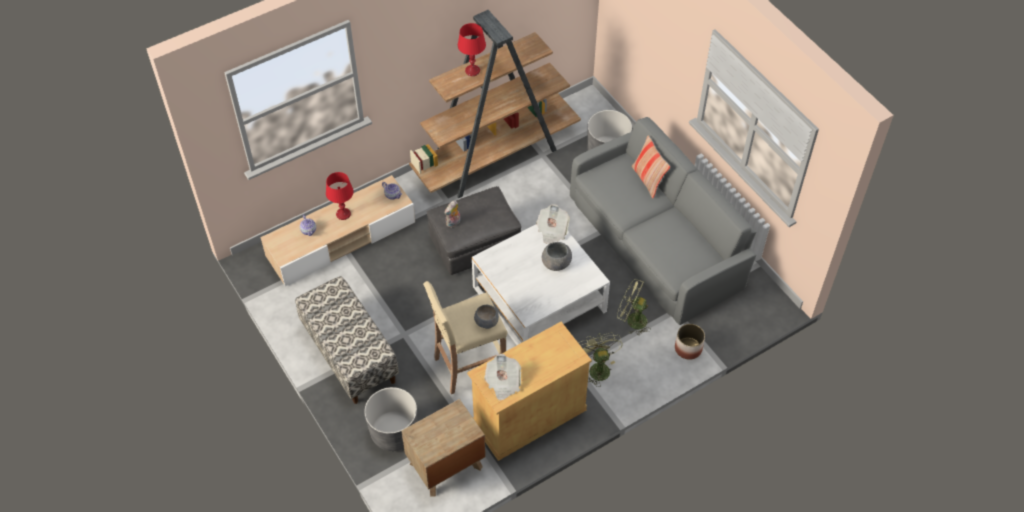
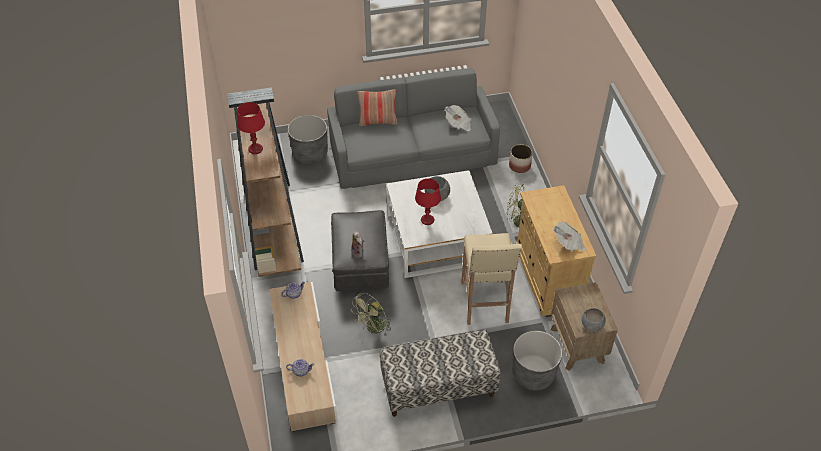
camera: 70 degrees left, 5 degrees down
(343, 214) = (296, 337): red table lamp -> red table lamp (427, 220)
(486, 321) = (497, 242): grey bowl -> grey bowl (591, 325)
(552, 230) = (402, 189): newspaper -> newspaper (458, 124)
(632, 320) = (481, 188): green fan -> green fan (373, 329)

